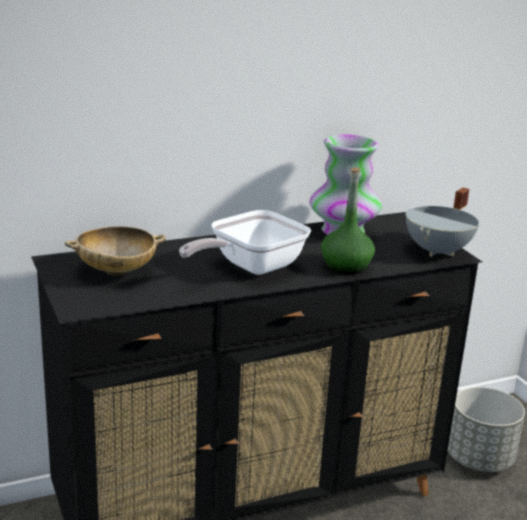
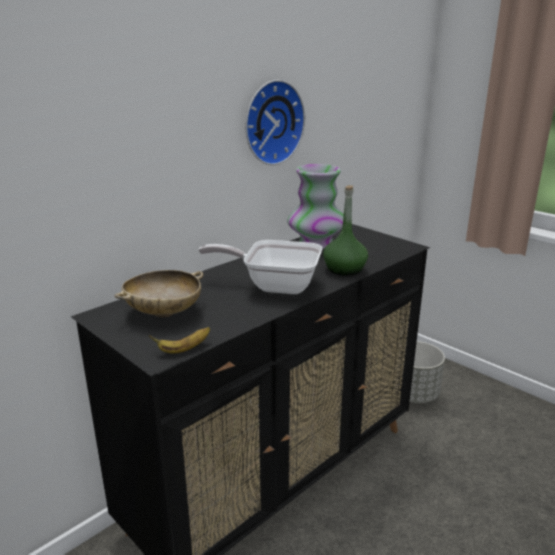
camera: 20 degrees left, 0 degrees up
(106, 308) = (183, 349): none -> banana
(250, 267) = (274, 285): frying pan -> frying pan turned 75 degrees clockwise
(303, 80) = (271, 122): none -> wall clock
(439, 251) = (396, 245): grey cooking pot -> none

